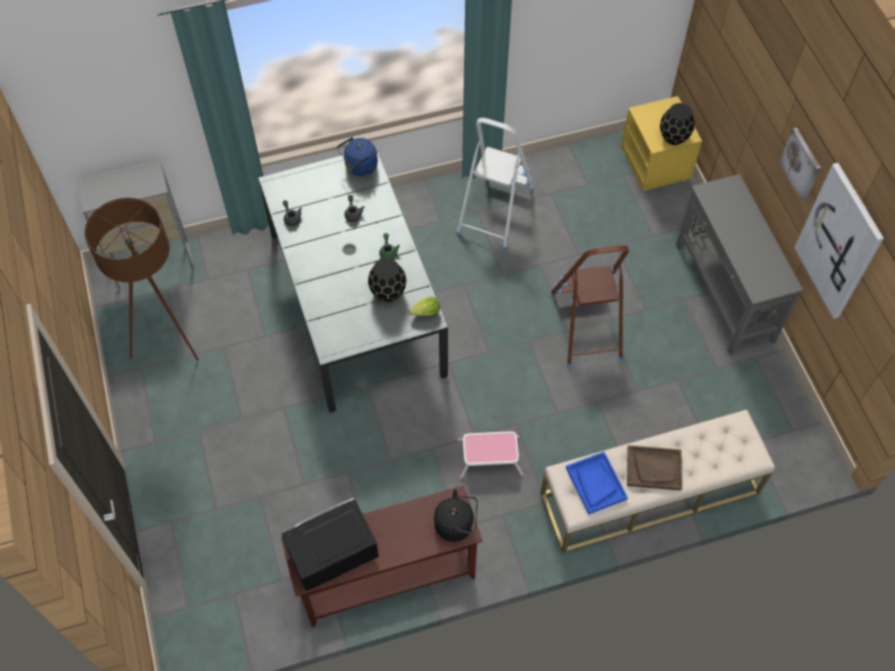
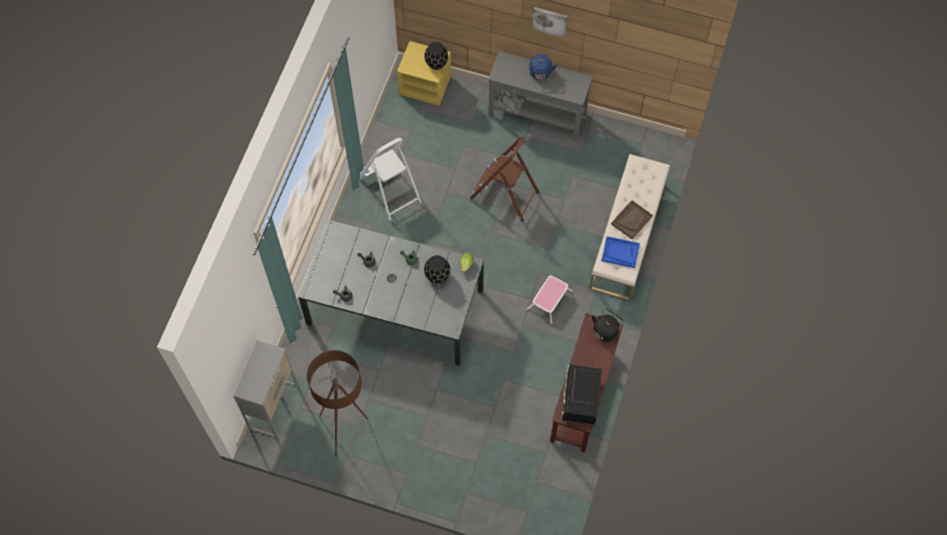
camera: 55 degrees left, 5 degrees up
(359, 167) = (336, 237): blue kettle -> blue kettle (540, 74)
(839, 242) = (605, 40): picture -> none

